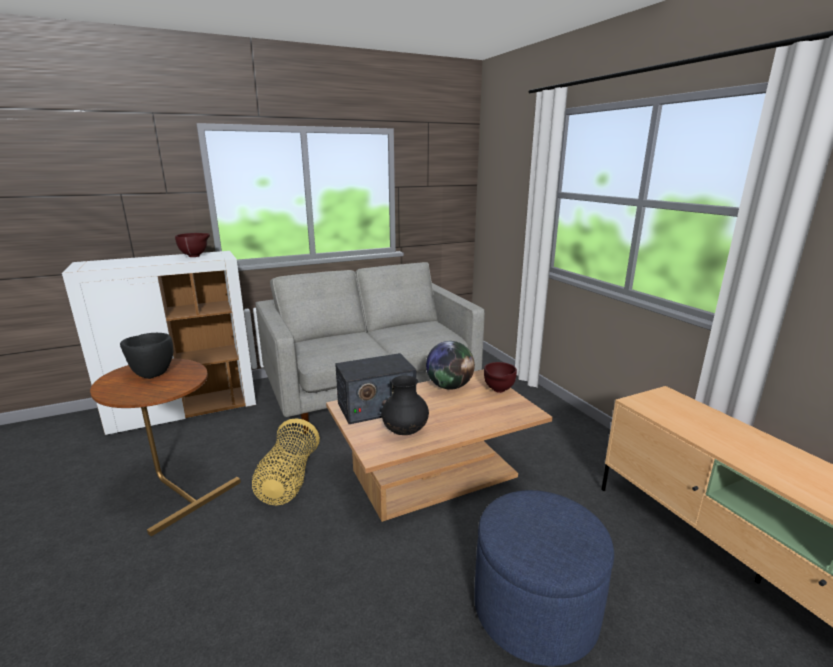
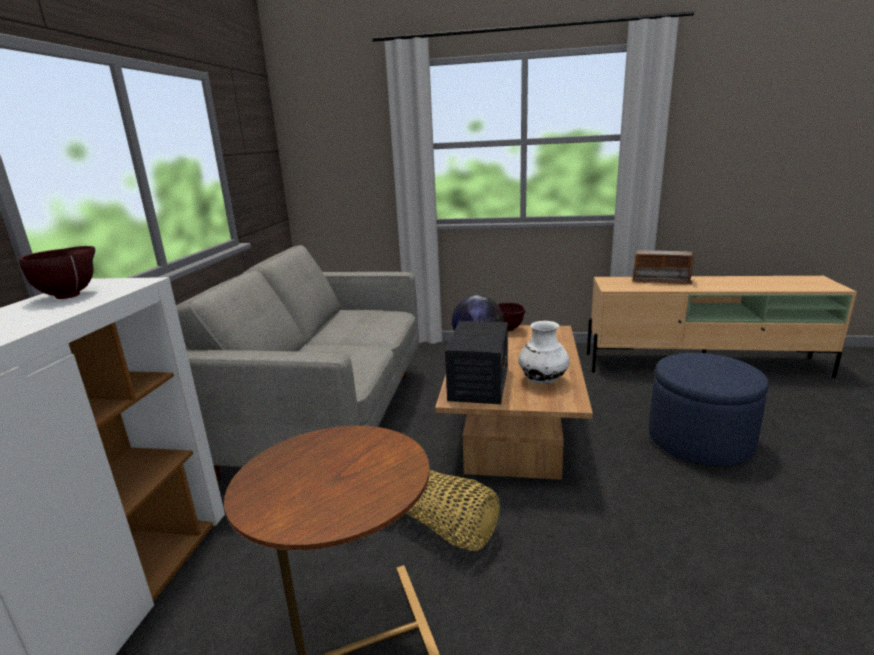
camera: 55 degrees left, 0 degrees up
(153, 373) = (309, 471): black bowl -> none
(405, 431) = (542, 381): black vase -> white vase
(724, 428) = (660, 281): none -> radio

